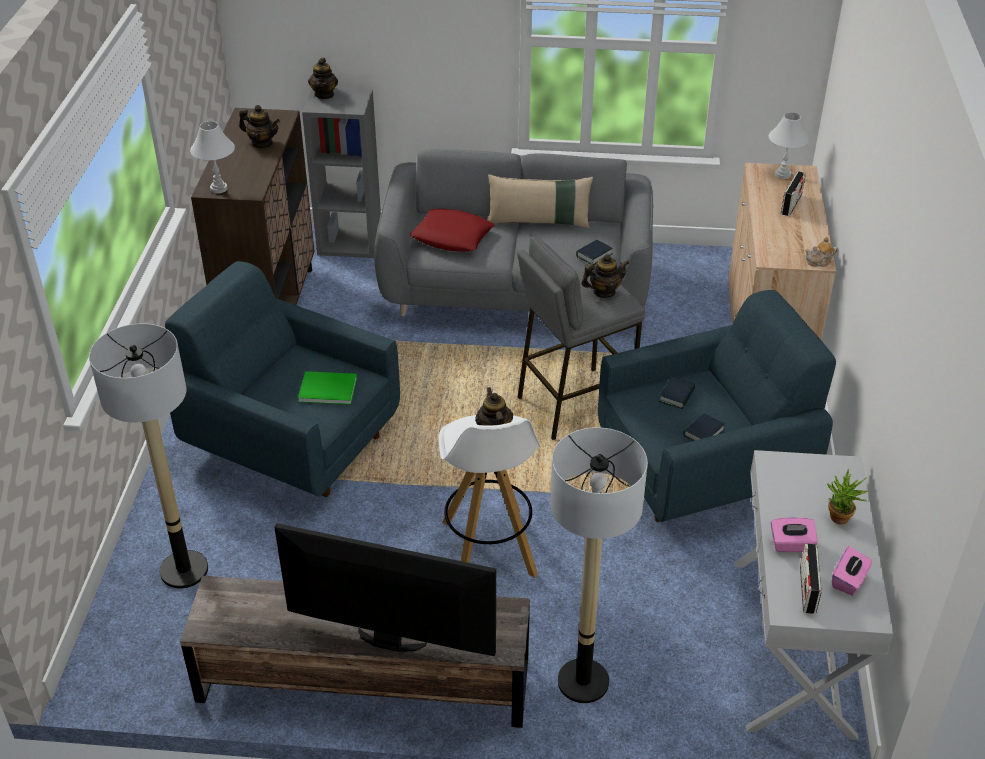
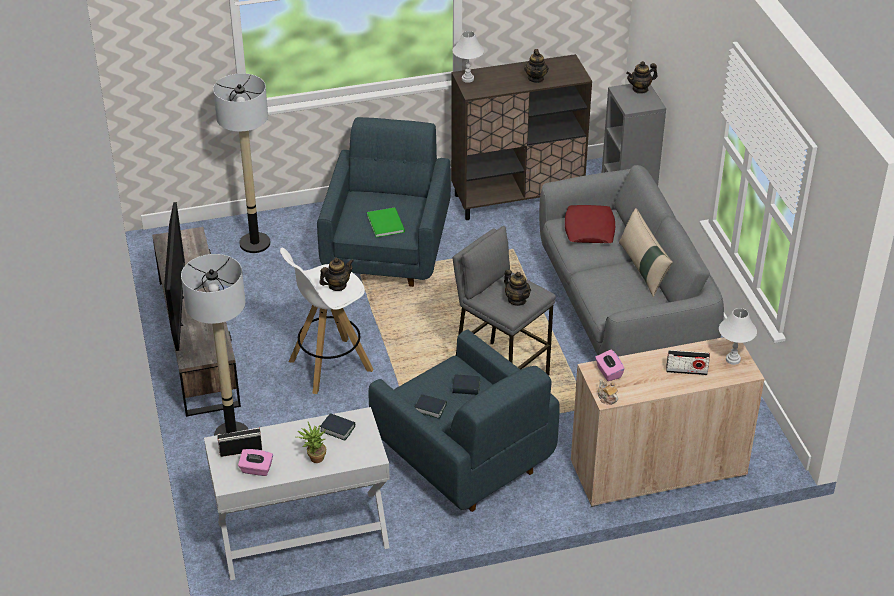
camera: 70 degrees right, 0 degrees up
(594, 255) = (613, 306): book -> book (337, 429)
(791, 545) = (280, 437): pink tissue box -> pink tissue box (608, 372)

